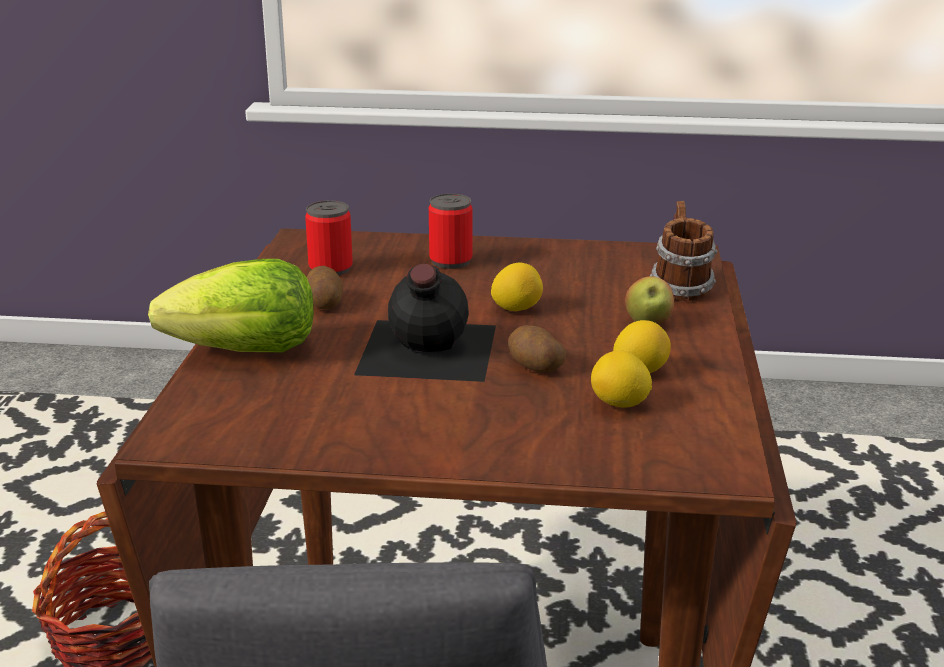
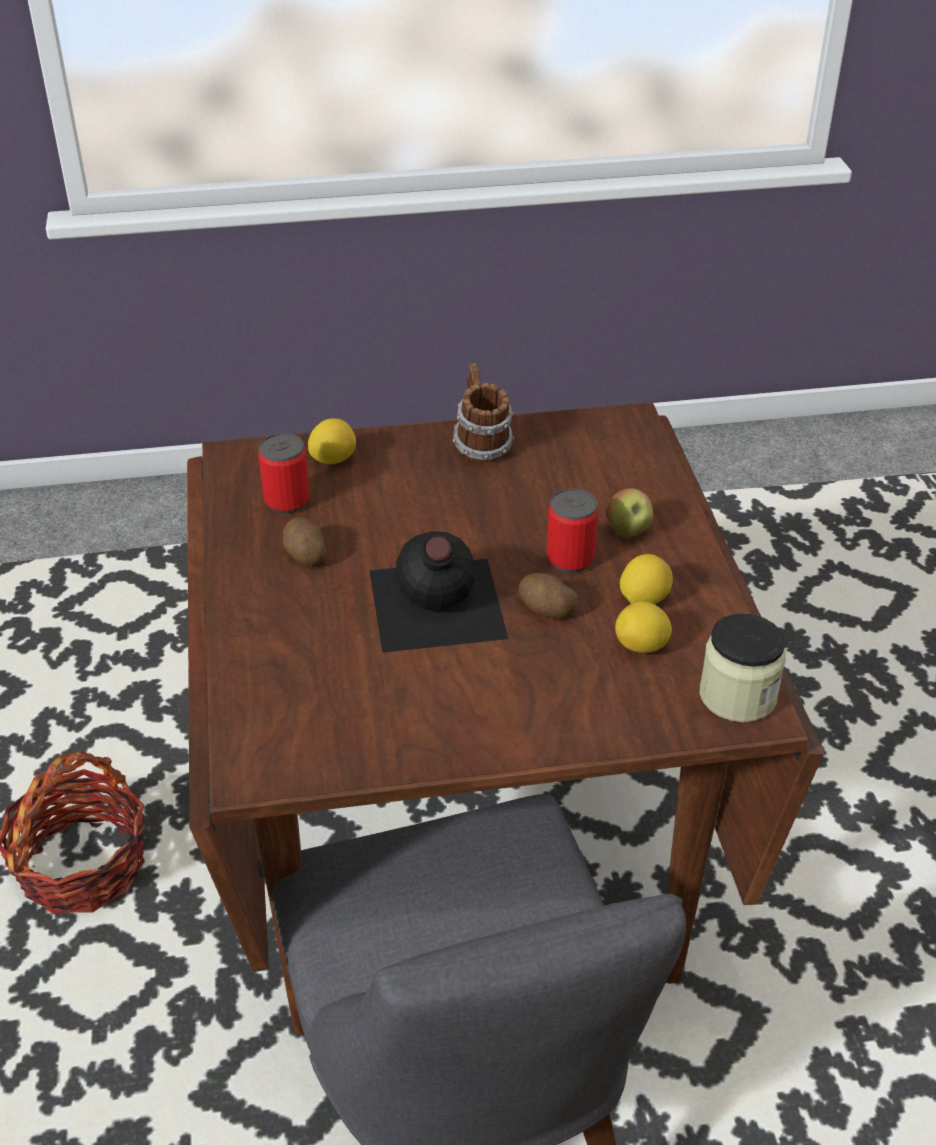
camera: 15 degrees left, 15 degrees up
(247, 352) = (262, 639): lettuce -> none
(450, 261) = (404, 469): can -> can (570, 559)
(516, 309) = (497, 531): lemon -> lemon (333, 459)
(679, 288) = (640, 475): mug -> mug (481, 446)
(707, 454) = (737, 696): none -> jar

